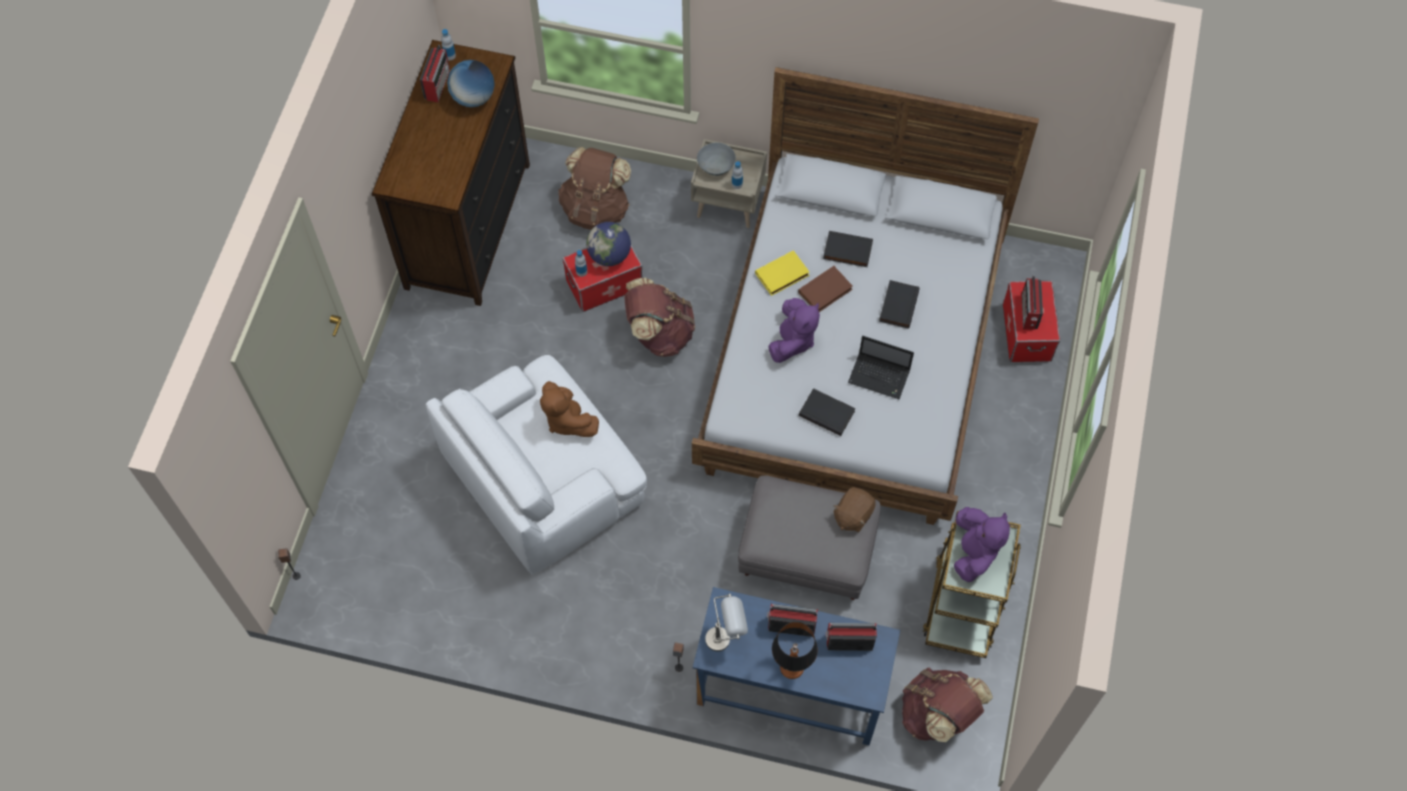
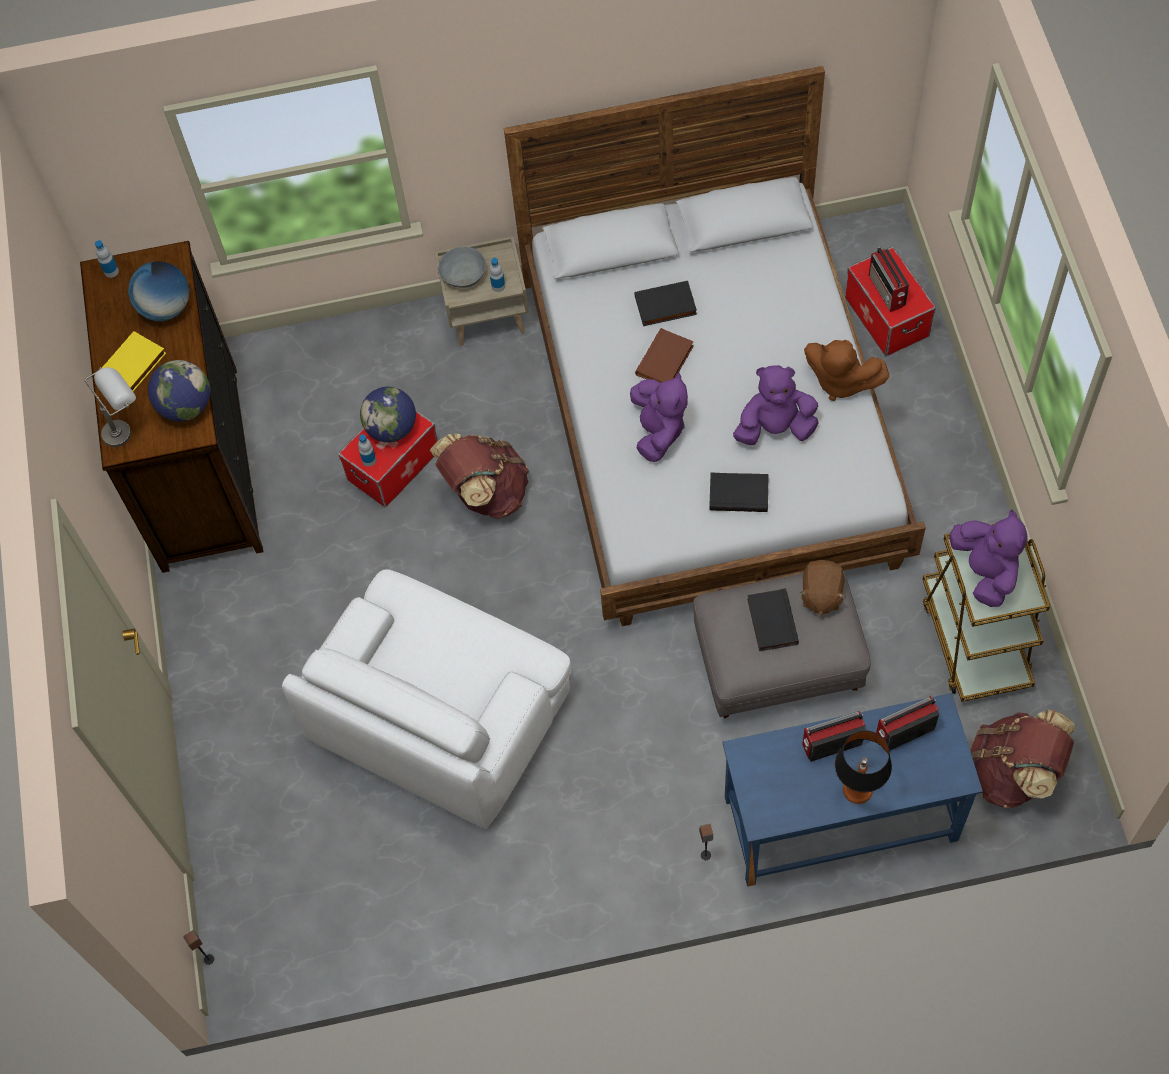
camera: 20 degrees left, 0 degrees up
(438, 84) = (114, 309): radio -> none
(450, 174) = (186, 406): none -> globe
(567, 420) = (447, 632): brown plush toy -> brown plush toy (840, 381)
(596, 209) = (339, 385): brown backpack -> none
(726, 637) = (767, 790): grey table lamp -> grey table lamp (125, 428)
(782, 275) = (608, 364): yellow book -> yellow book (133, 367)
(880, 377) = (775, 428): laptop -> purple plush toy
(897, 305) = (752, 342): black book -> black book (770, 621)

